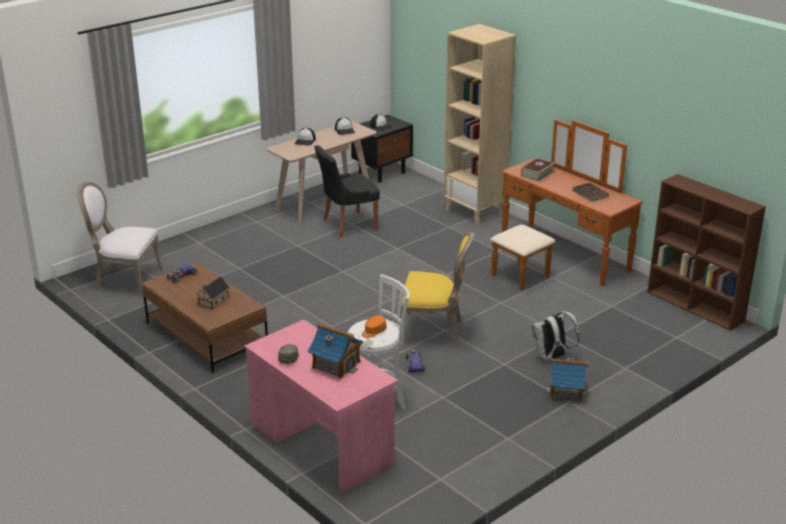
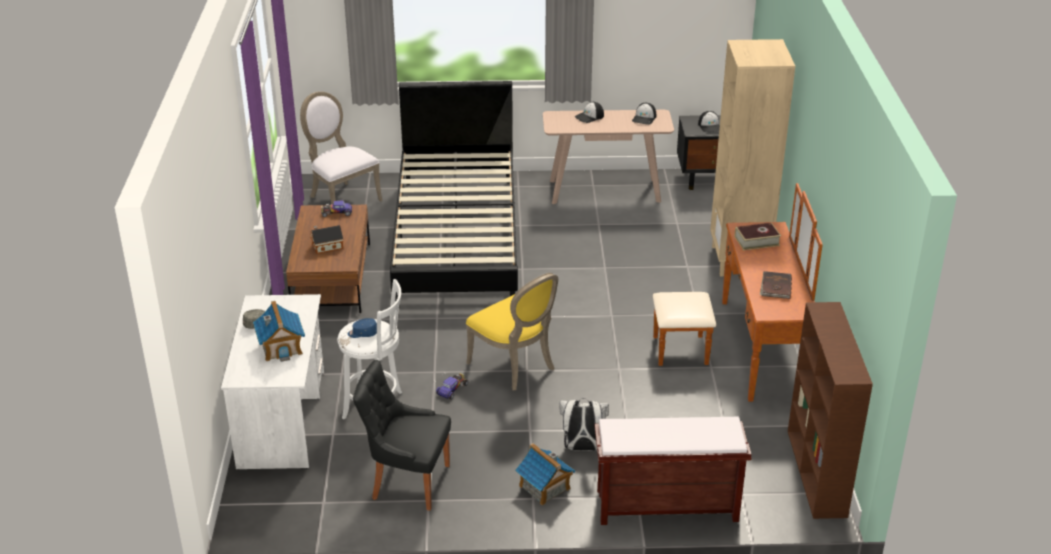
camera: 40 degrees right, 5 degrees up
(265, 272) = (457, 239): none -> black bed
(321, 443) = (282, 419): pink desk -> white desk
(347, 224) = (594, 223): black chair -> black chair (407, 482)
(373, 332) = (362, 333): orange cap -> blue cap
(649, 365) = (665, 506): none -> brown bench

